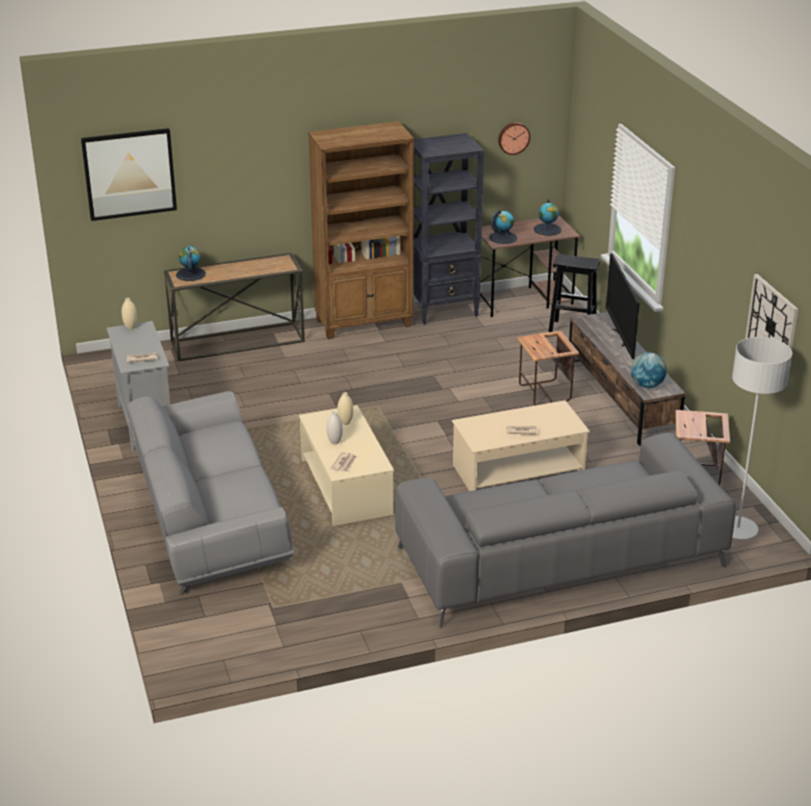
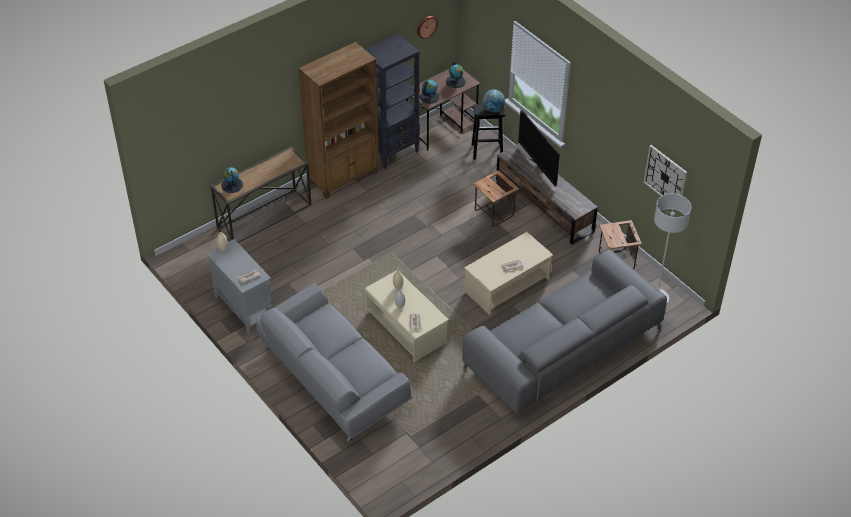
camera: 20 degrees left, 15 degrees up
(129, 174) = (184, 132): picture -> none
(647, 385) = (571, 206): globe -> globe (493, 109)

